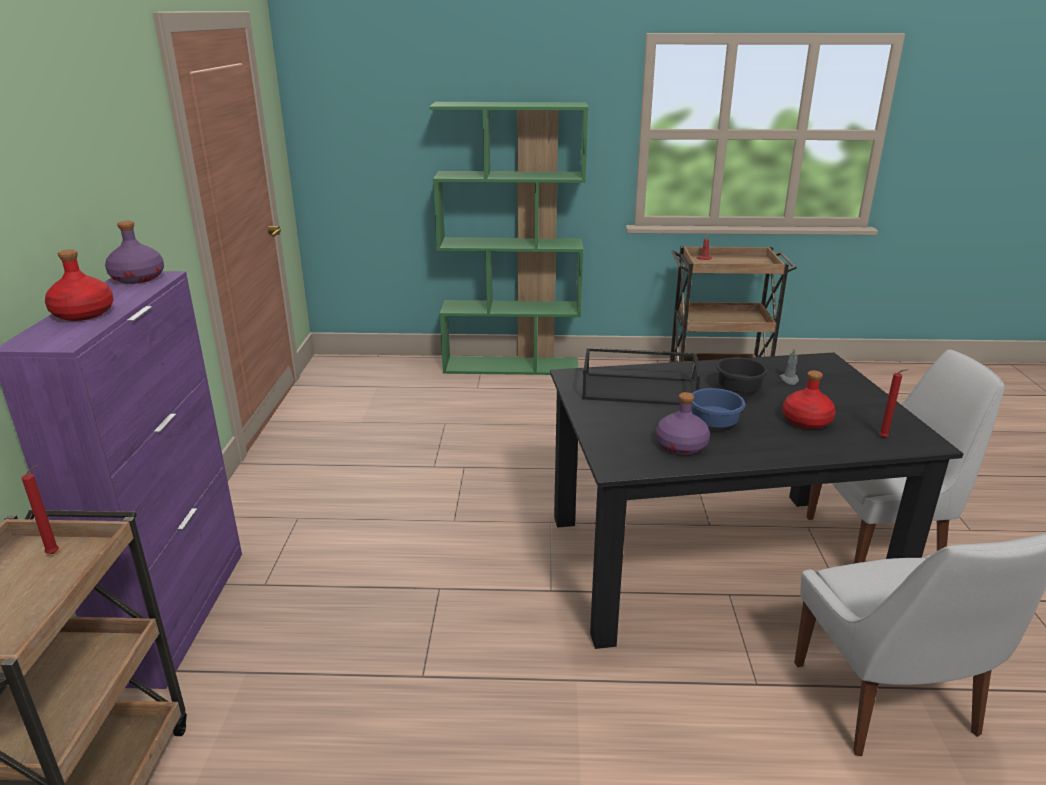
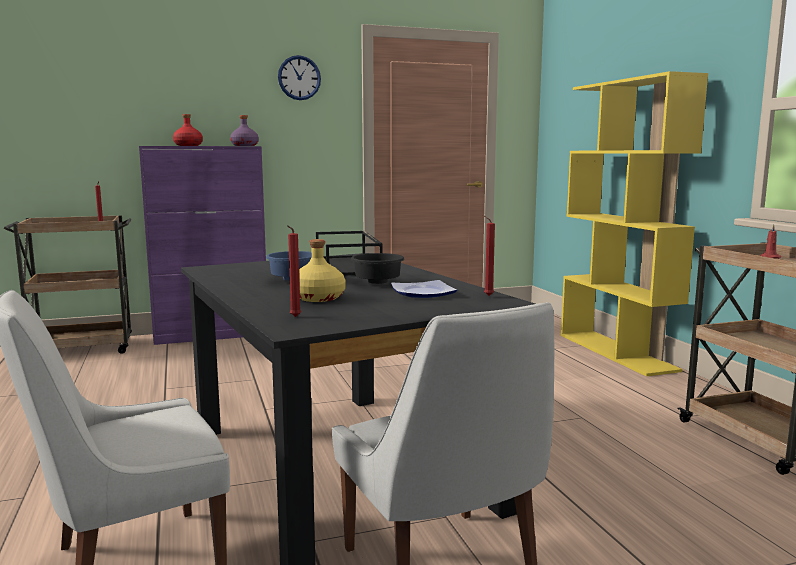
camera: 70 degrees right, 15 degrees down
(123, 125) = (299, 78): none -> wall clock
(512, 366) = (617, 352): green bookcase -> yellow bookcase
(681, 446) = (244, 276): purple bottle -> none
(789, 380) = (421, 293): grey candle -> plate
(802, 361) = (487, 295): none -> red candle
(807, 421) = (318, 298): red bottle -> yellow bottle

